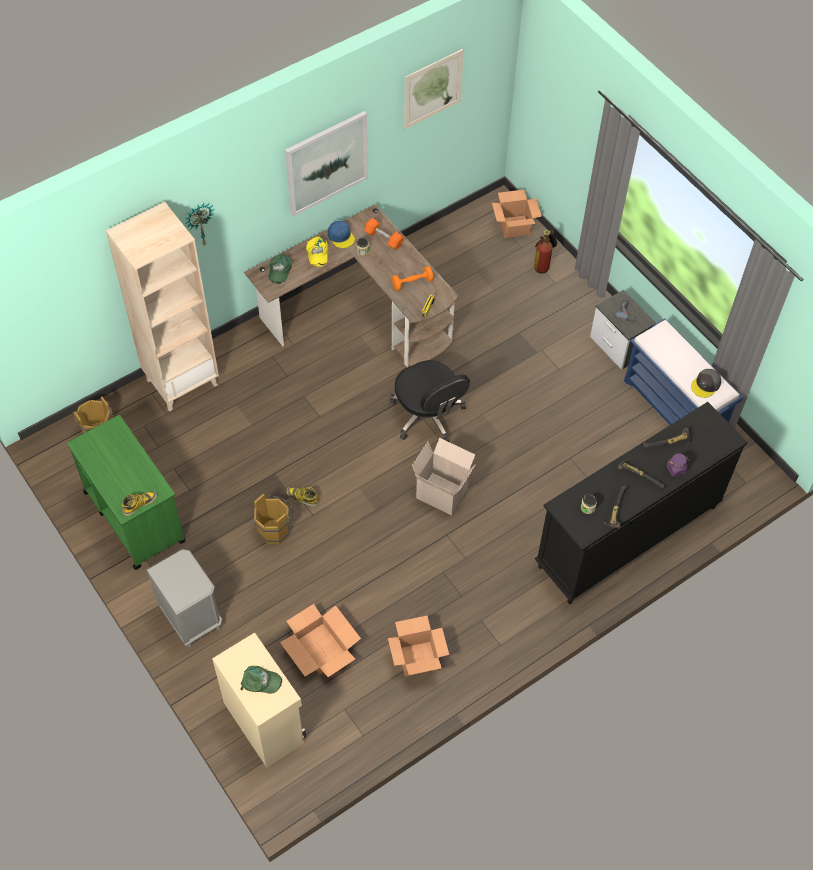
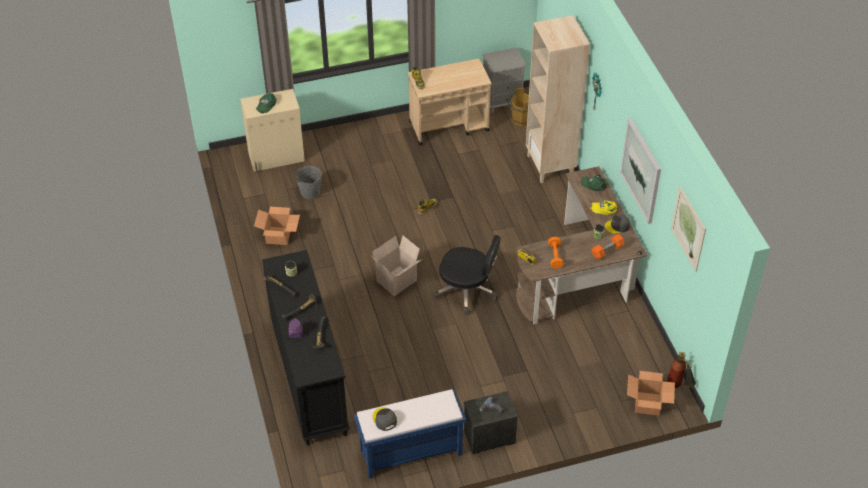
camera: 110 degrees right, 10 degrees down
(134, 516) = (449, 126): green cart -> beige cart
(191, 618) = (363, 139): grey nightstand -> grey nightstand (502, 102)
(276, 530) = (408, 189): brown bucket -> none
(321, 649) = (310, 192): cardboard box -> grey bucket
(341, 236) = (617, 226): blue cap -> grey cap
(428, 416) = (467, 291): black office chair -> black office chair turned 150 degrees counterclockwise
(544, 264) = (597, 412): fire extinguisher -> fire extinguisher (678, 387)

